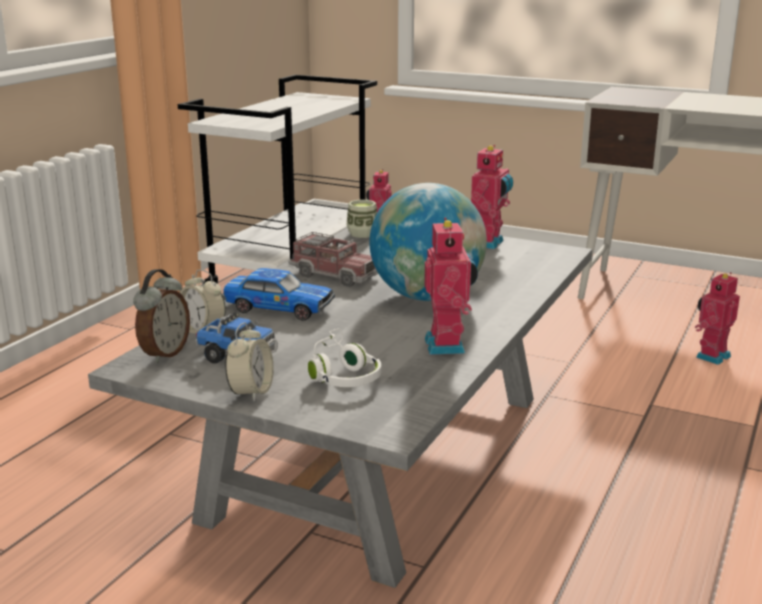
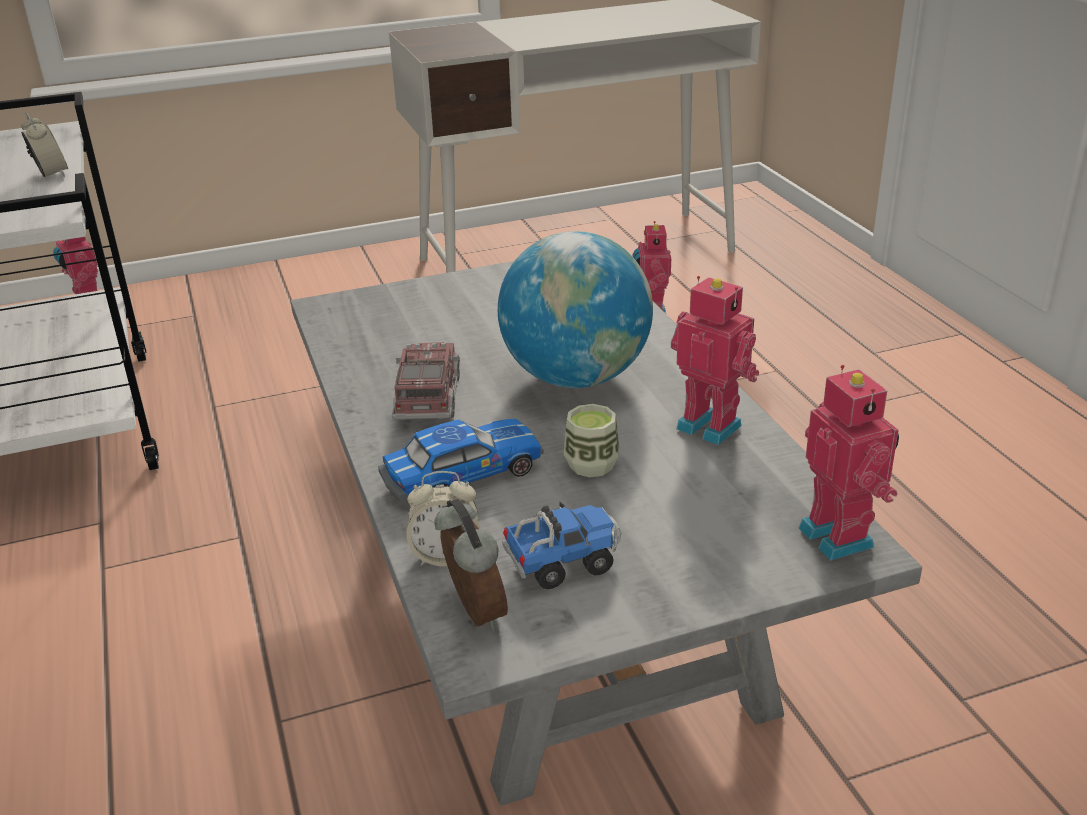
camera: 45 degrees left, 10 degrees up
(251, 392) = (667, 596): alarm clock -> alarm clock (51, 174)
(334, 275) = (428, 398): toy truck -> toy truck turned 75 degrees counterclockwise
(342, 374) = (698, 517): white headphones -> none
(362, 234) = (339, 326): cup -> cup (591, 464)
(489, 243) = (497, 280): toy robot -> toy robot (840, 536)

